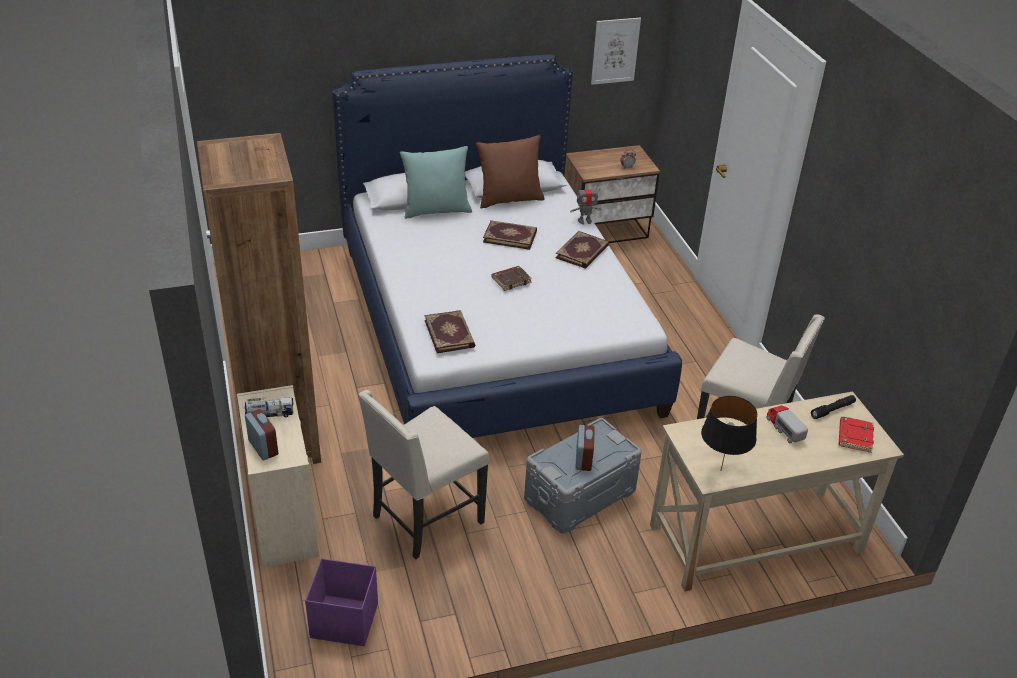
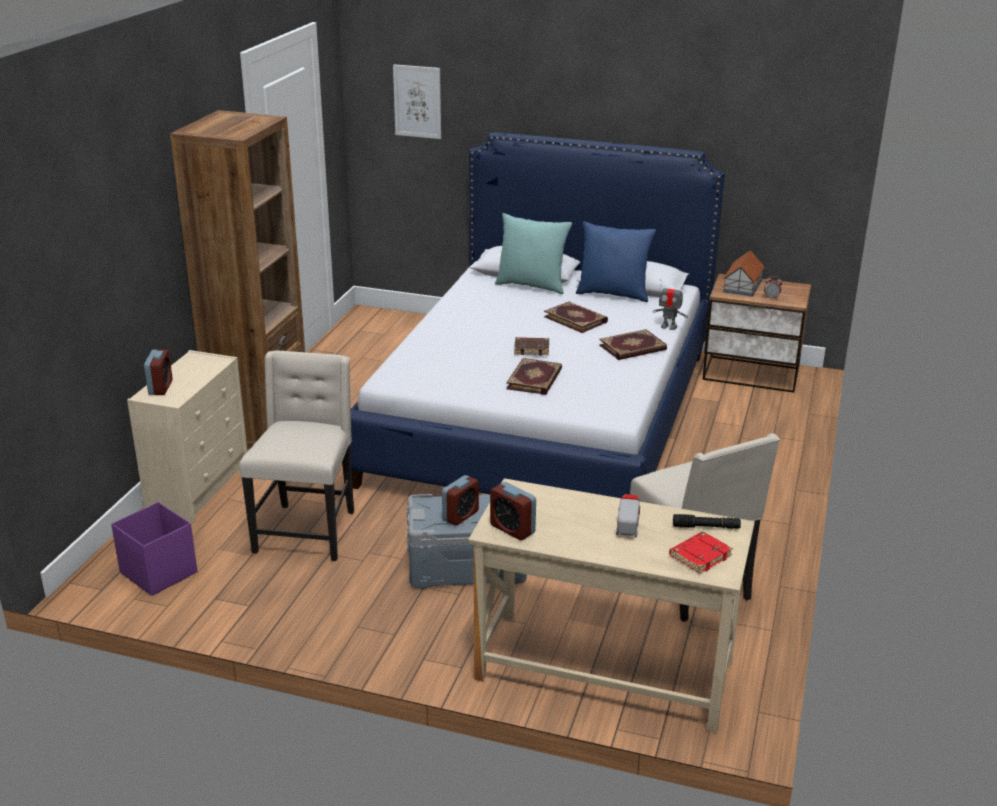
camera: 35 degrees right, 10 degrees down
(270, 414) = (194, 369): toy truck -> none
(425, 520) = (307, 531): beige chair -> beige chair turned 105 degrees clockwise
(450, 333) = (422, 368): book -> book (535, 379)
(509, 199) = (613, 294): brown pillow -> blue pillow
(596, 161) = (743, 286): none -> toy house
(615, 51) = (785, 164): picture -> picture (417, 101)
(721, 470) = (512, 529): black table lamp -> alarm clock

